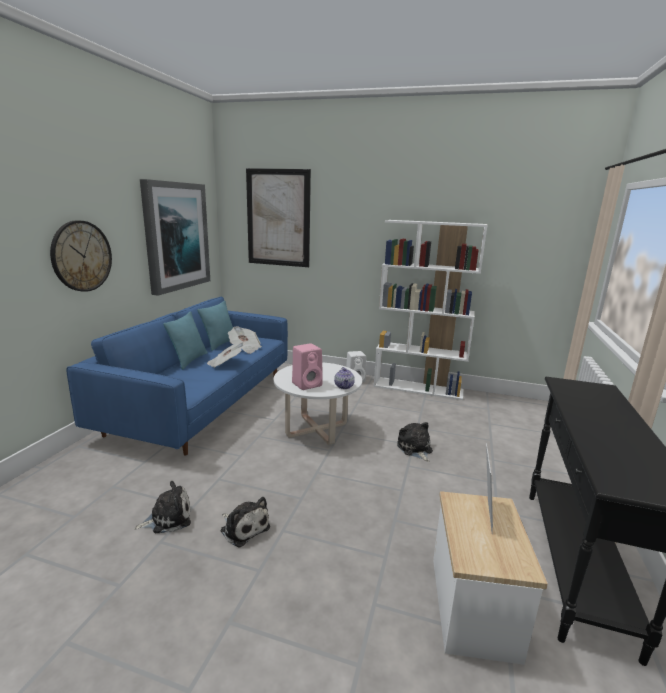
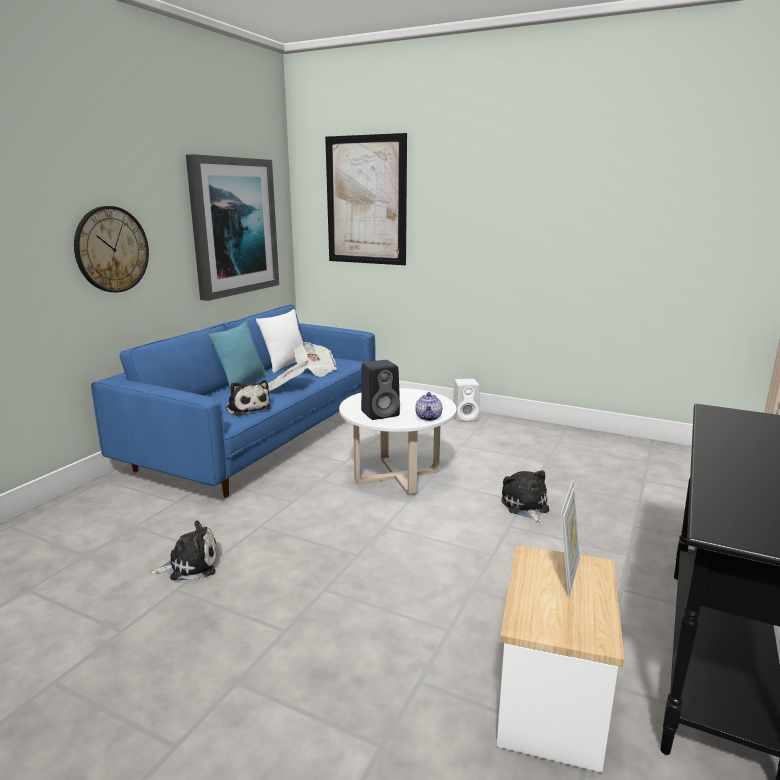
camera: 10 degrees right, 0 degrees up
(220, 344) = (286, 365): turquoise pillow -> white pillow
(244, 528) = (277, 583): plush toy -> plush toy (247, 408)
(307, 384) = (381, 413): pink speaker -> black speaker
(418, 388) = (552, 431): white bookcase -> none

